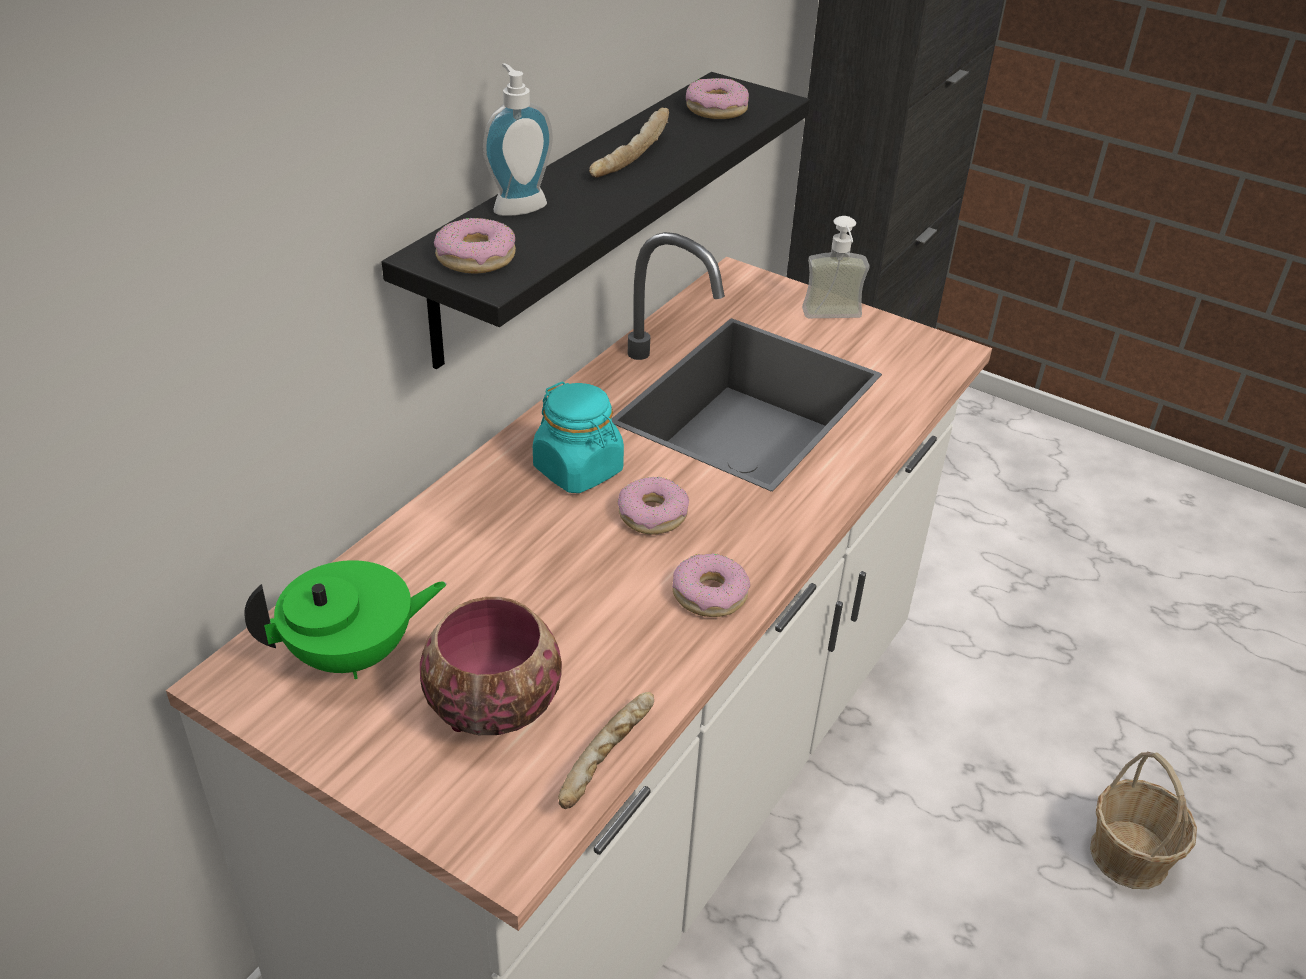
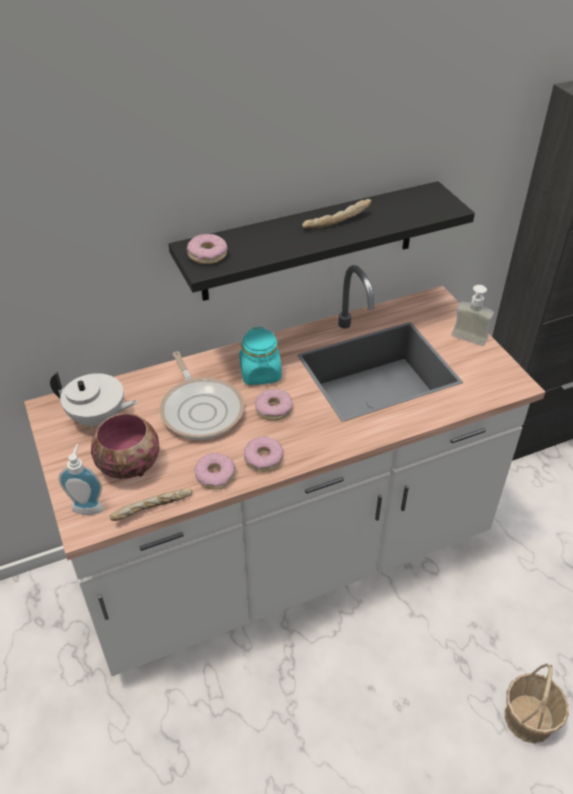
camera: 35 degrees right, 5 degrees up
(353, 654) = (98, 417): green teapot -> white teapot
(517, 205) = (254, 232): soap dispenser -> soap dispenser (88, 505)
(533, 562) = (201, 409): none -> frying pan
(716, 109) = (413, 205): donut -> donut (215, 475)

